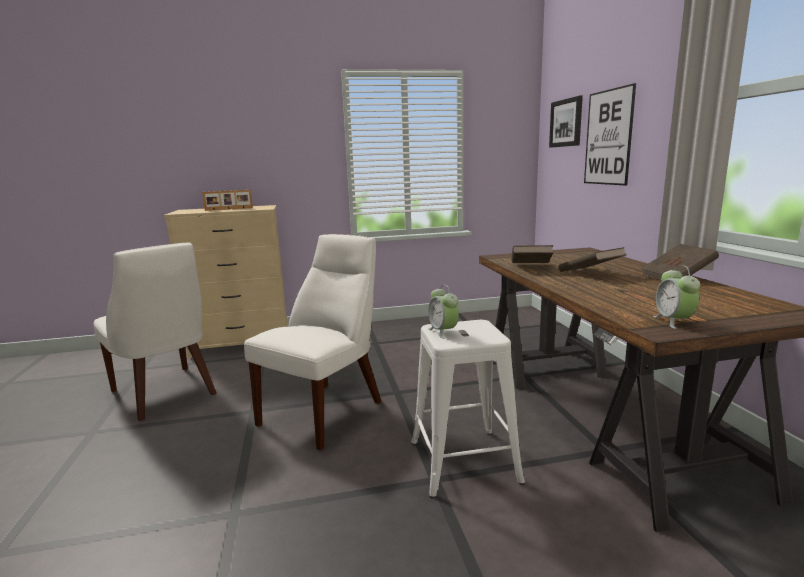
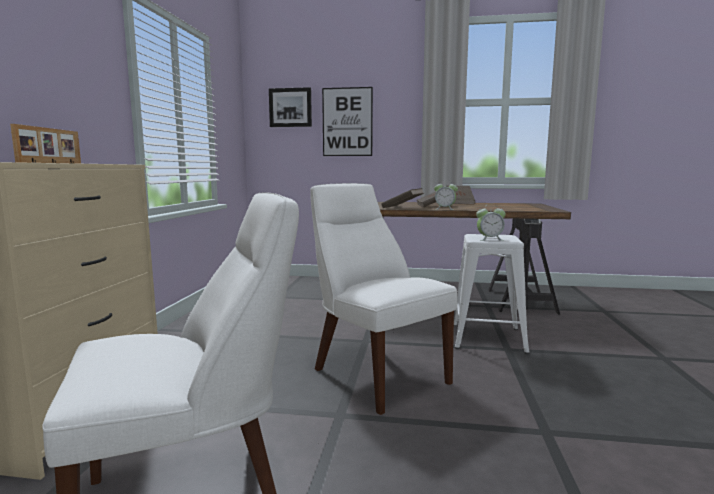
camera: 70 degrees left, 5 degrees down
(673, 321) = (540, 209): alarm clock -> alarm clock (445, 209)

